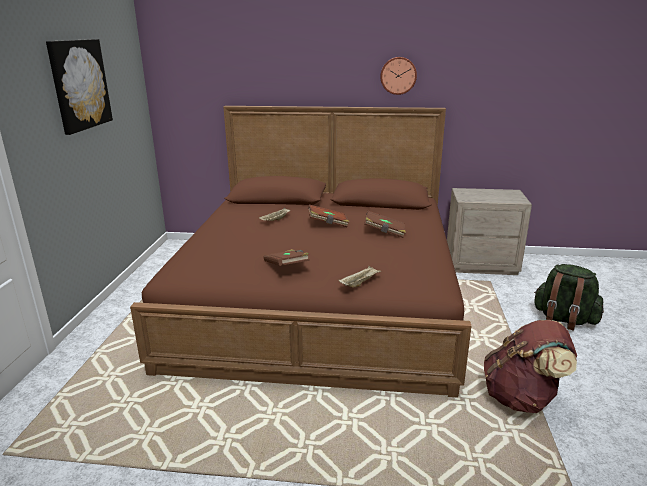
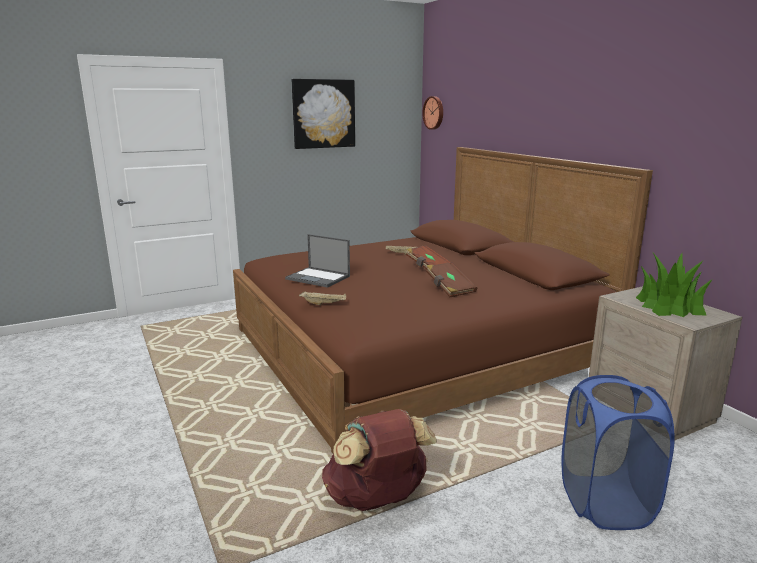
camera: 55 degrees right, 5 degrees down
(287, 267) = (318, 278): brown book -> laptop
(398, 75) = (606, 123): wall clock -> wall clock (434, 113)
(491, 195) = (669, 306): none -> potted plant
(564, 320) = (604, 502): green backpack -> blue laundry basket

